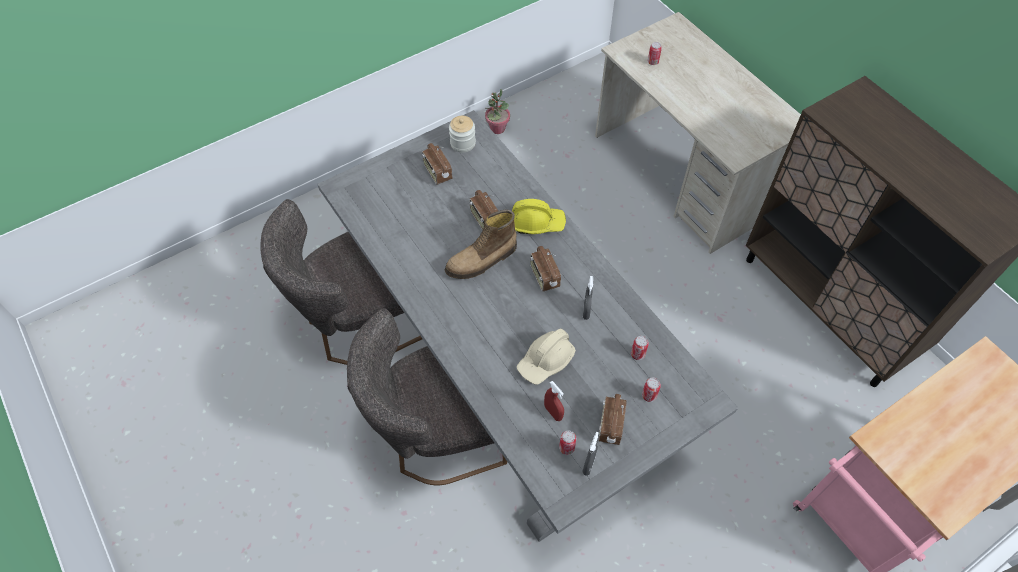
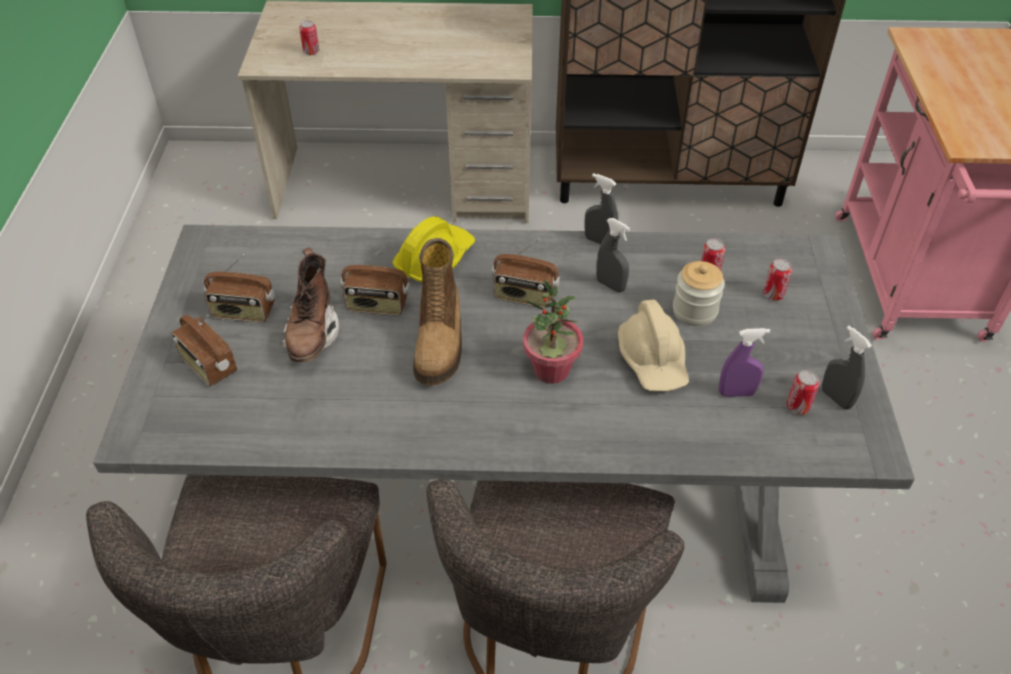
camera: 55 degrees left, 10 degrees down
(445, 207) = (312, 334): none -> brown boot
(463, 143) = (226, 262): jar -> jar (694, 311)
(497, 128) = (150, 296): potted plant -> potted plant (551, 370)
(553, 412) = (736, 393): red spray bottle -> purple spray bottle
(610, 426) = (792, 350): radio -> radio (208, 366)
(617, 287) = (599, 241): none -> grey spray bottle

